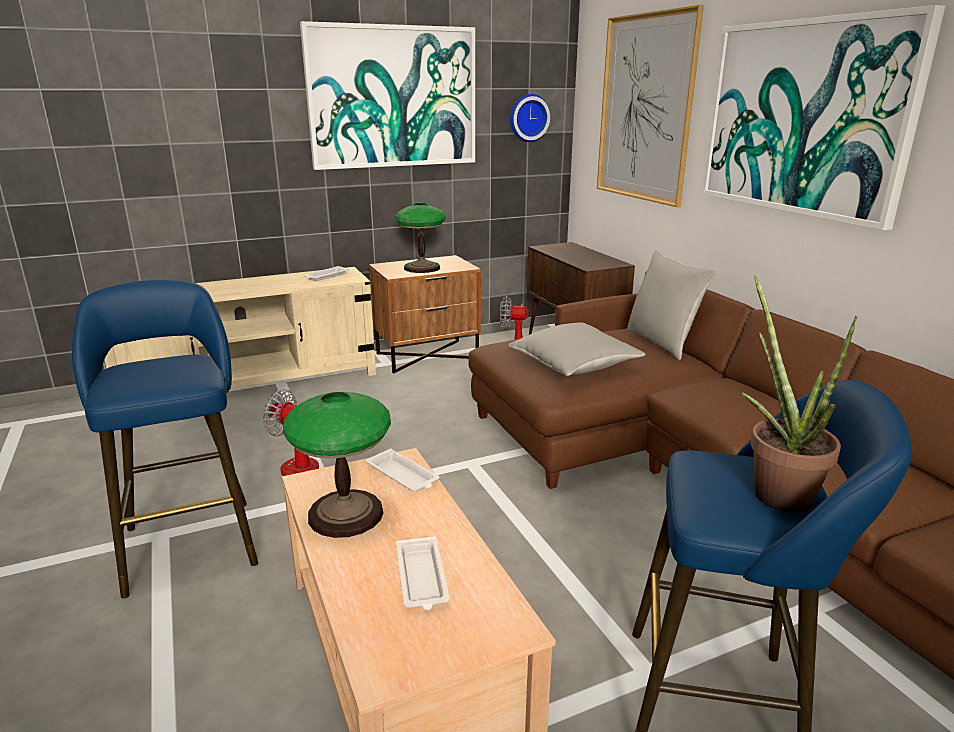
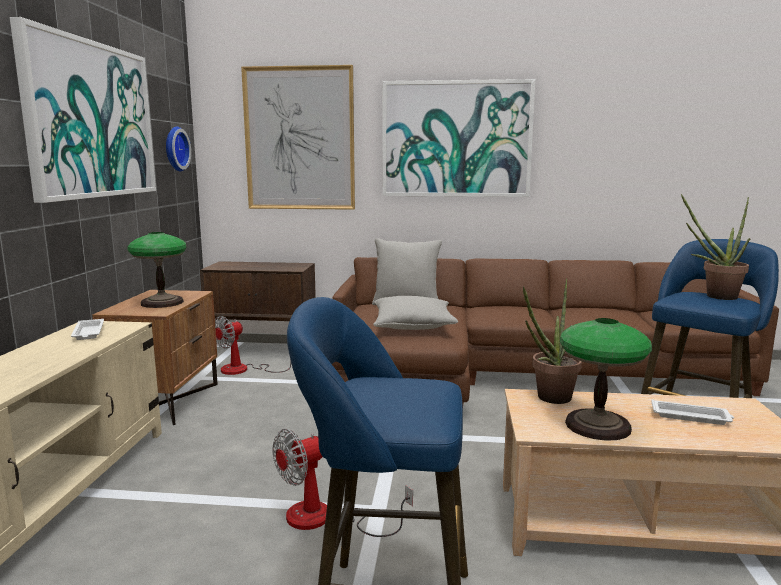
camera: 60 degrees left, 10 degrees down
(403, 476) = (549, 399): white tray -> potted plant

